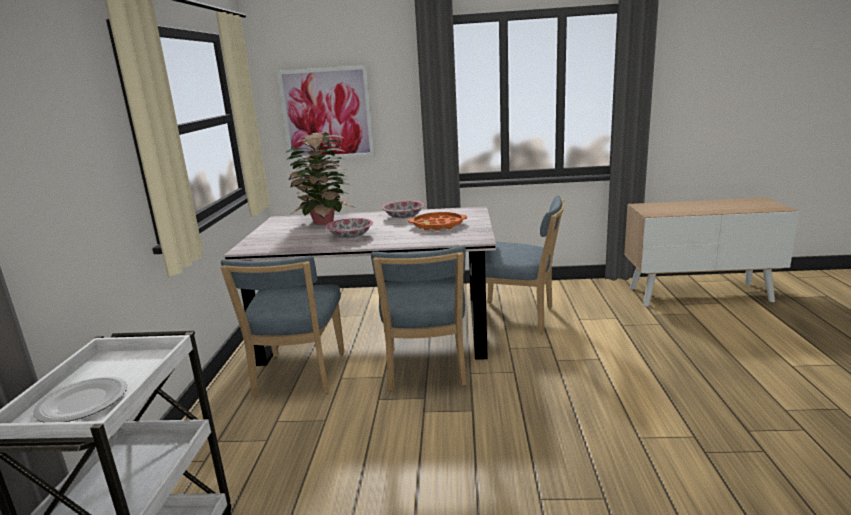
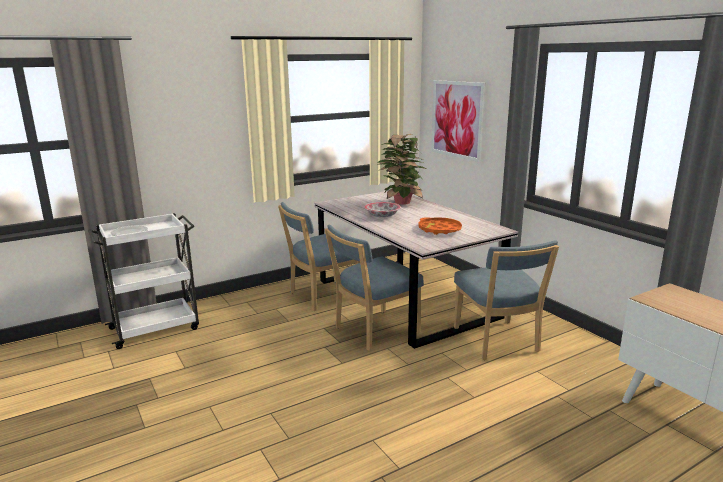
camera: 55 degrees right, 0 degrees up
(403, 217) = (445, 216): bowl -> none

